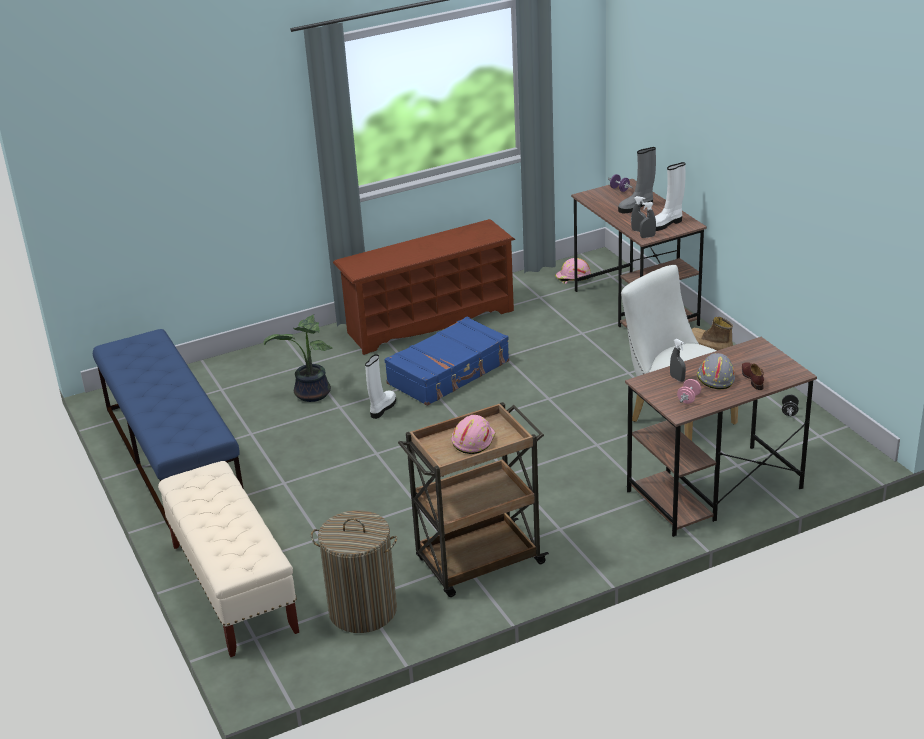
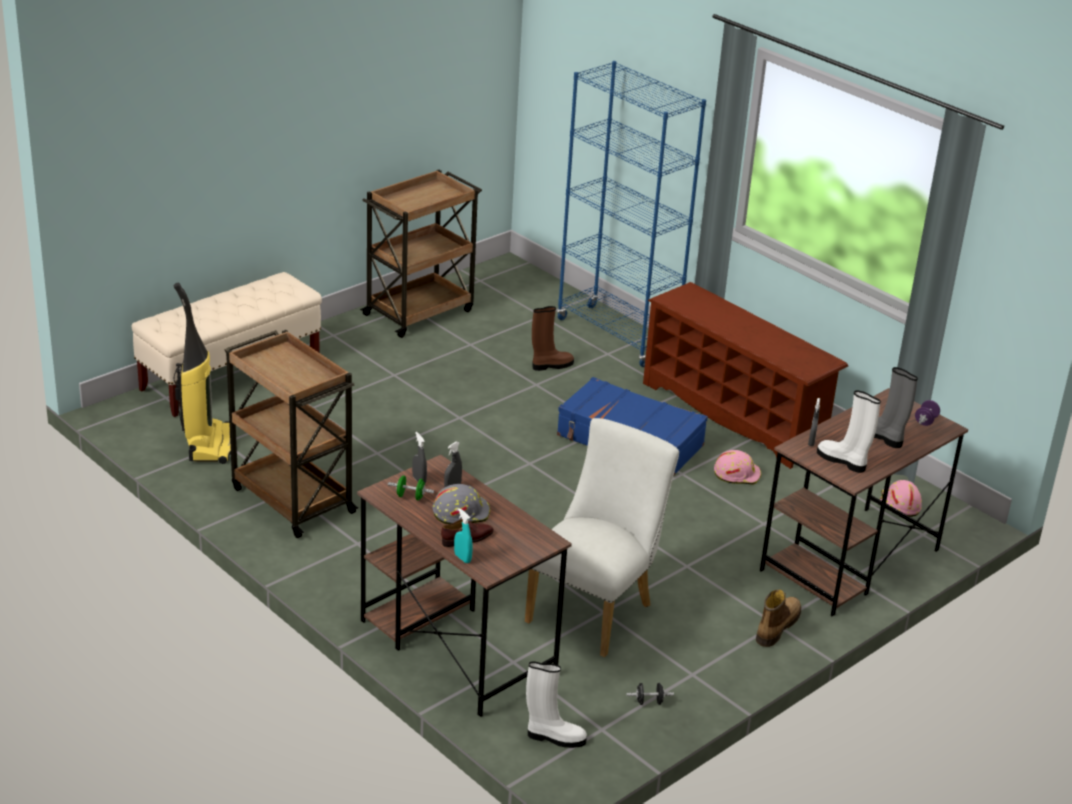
camera: 70 degrees right, 0 degrees up
(172, 456) = (420, 312): blue bench -> brown cart
(279, 356) = (617, 336): none -> blue bookcase
(311, 395) = (551, 365): potted plant -> brown boot
(362, 610) = (209, 445): laundry basket -> vacuum cleaner
(382, 408) = (542, 409): white boot -> white boot (554, 737)
(472, 440) = (291, 371): pink hard hat -> pink hard hat (737, 474)
(647, 236) = (798, 449): grey spray bottle -> grey spray bottle (419, 480)
(688, 399) = (410, 497): pink dumbbell -> green dumbbell
(779, 383) = (462, 558): none -> turquoise spray bottle

